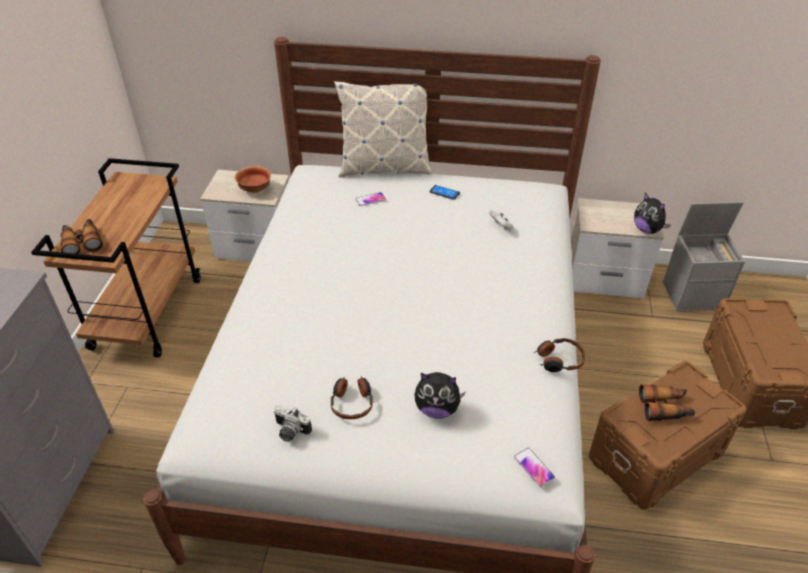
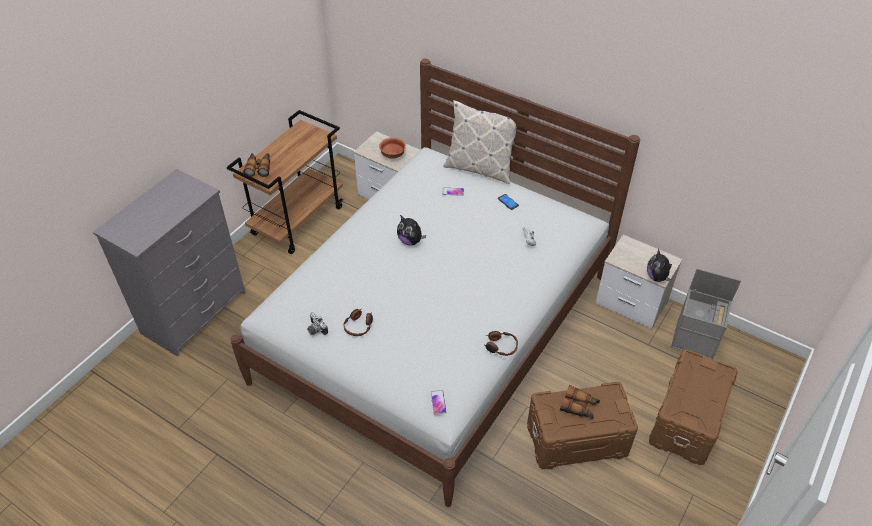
camera: 25 degrees right, 5 degrees up
(437, 409) = (405, 348): plush toy -> plush toy (410, 241)

